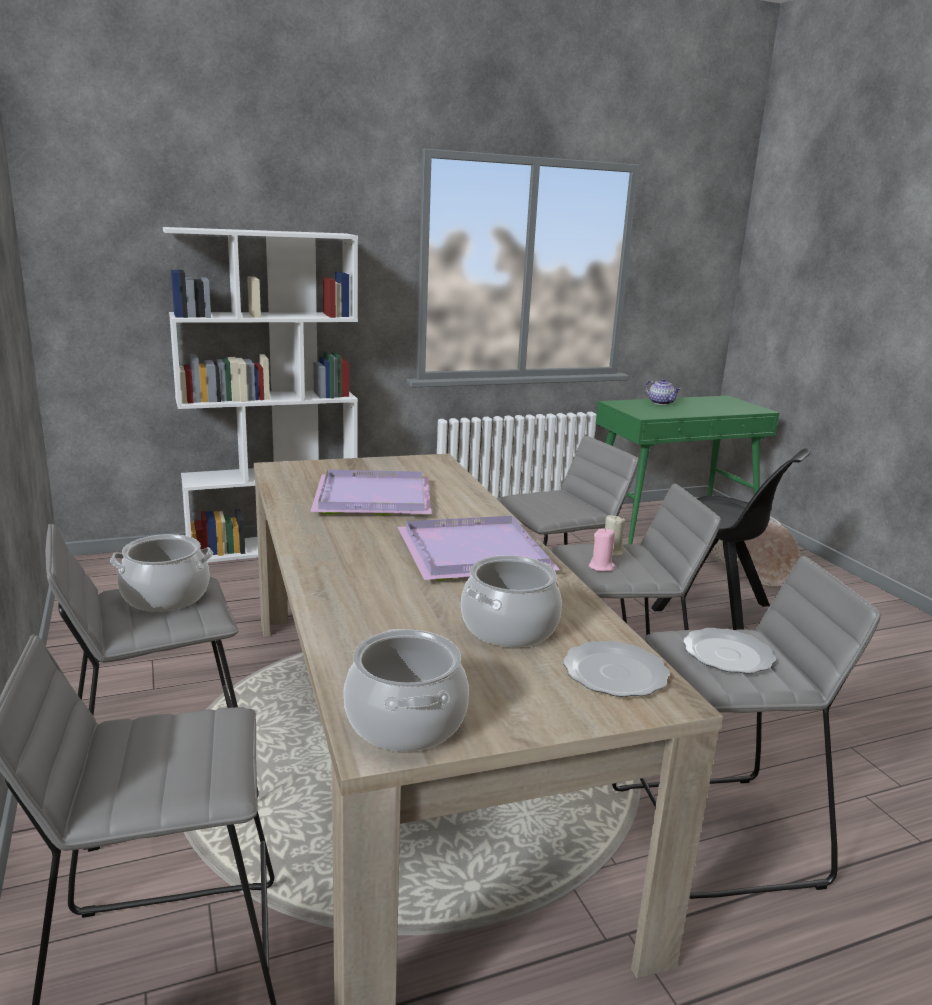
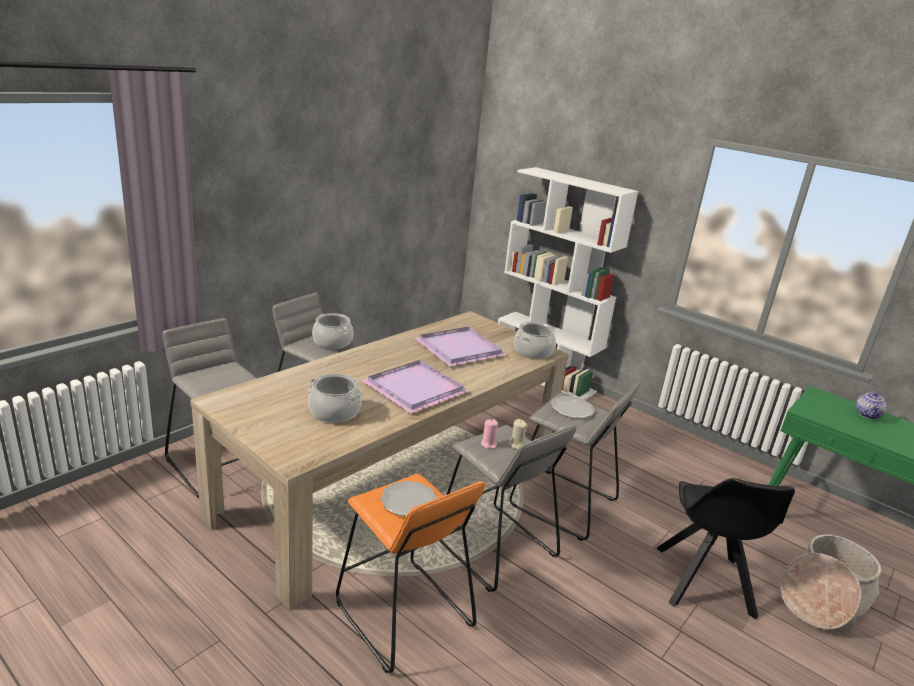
camera: 60 degrees right, 5 degrees up
(404, 721) = (235, 403): cooking pot -> cooking pot (533, 351)
(616, 672) = (310, 446): plate -> plate (572, 409)
(715, 836) = (402, 614): grey stool -> orange stool

